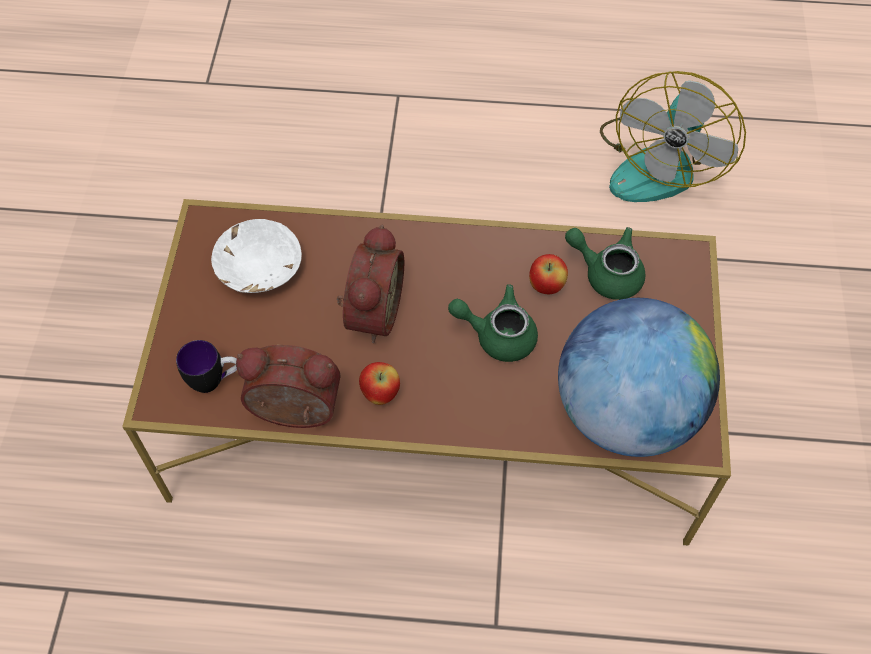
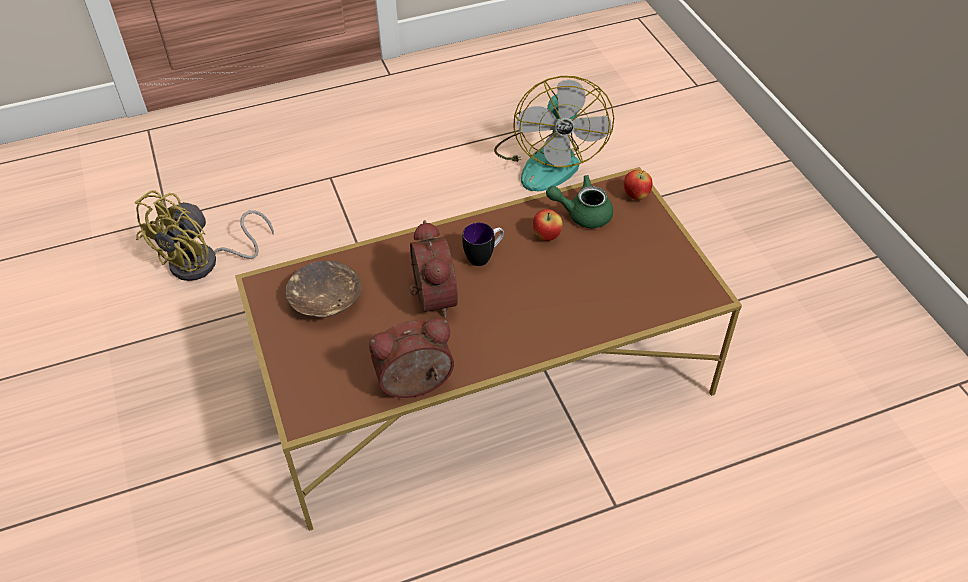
camera: 25 degrees left, 10 degrees down
(214, 381) = (338, 389): mug -> mug (484, 257)
(217, 151) = (205, 263): none -> yellow fan
(258, 268) = (325, 300): white bowl -> brown bowl
(380, 393) = (471, 348): apple -> apple (636, 196)
(497, 335) = (532, 279): green teapot -> none
(625, 412) = (650, 294): globe -> none

